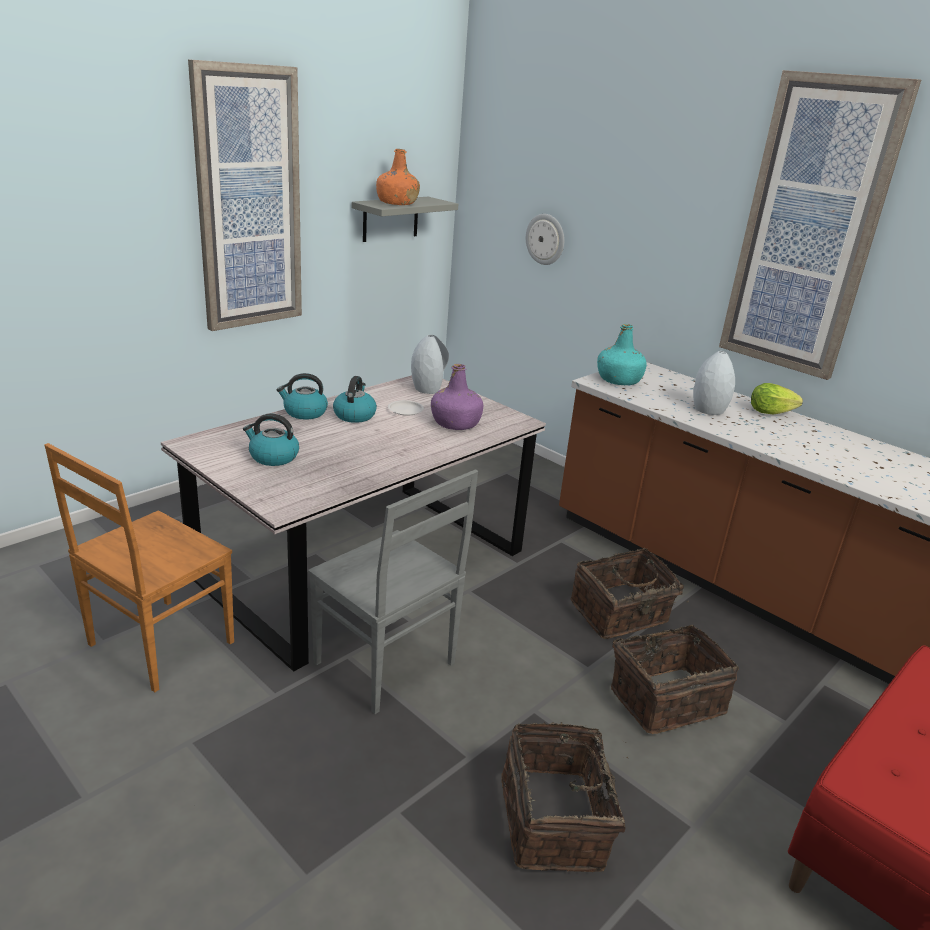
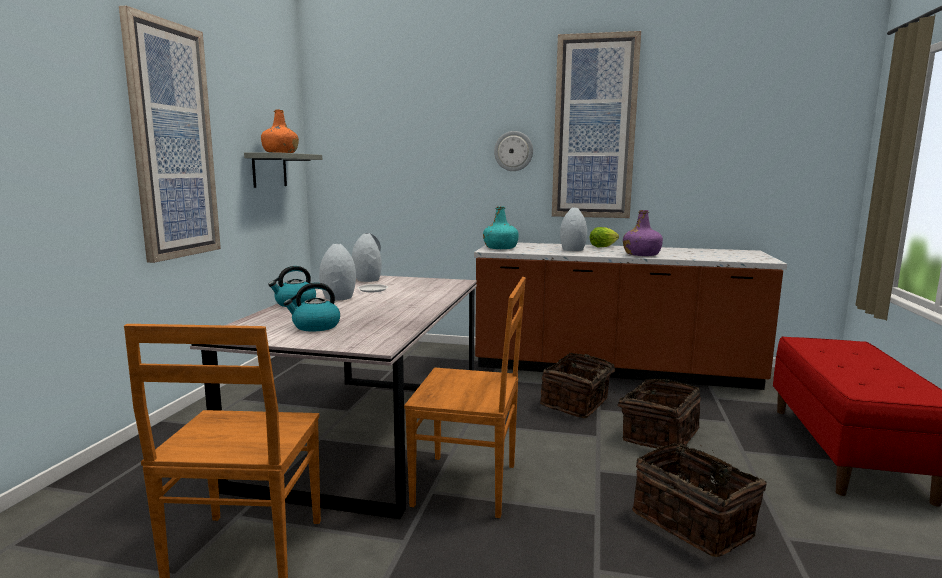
camera: 30 degrees left, 15 degrees down
(354, 415) = (338, 298): kettle -> grey vase
(387, 665) = (469, 485): grey chair -> brown chair
(456, 423) = (420, 289): purple bottle -> purple bottle (641, 255)
(545, 239) = (396, 173): wall clock -> wall clock (513, 151)

